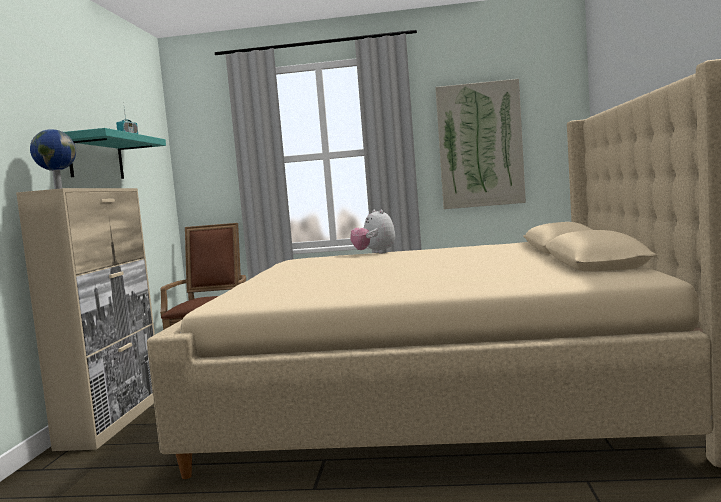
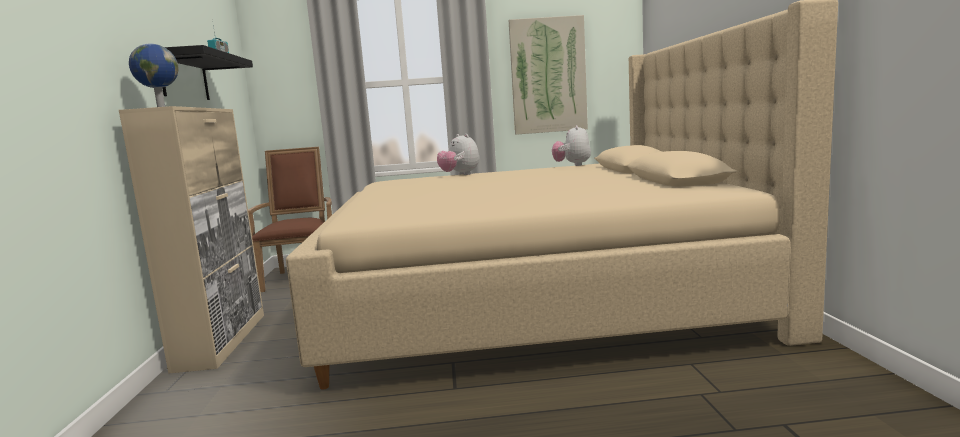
camera: 10 degrees left, 5 degrees up
(96, 158) = (184, 77): turquoise shelf -> black shelf
(501, 243) = (572, 165): none -> plush toy

